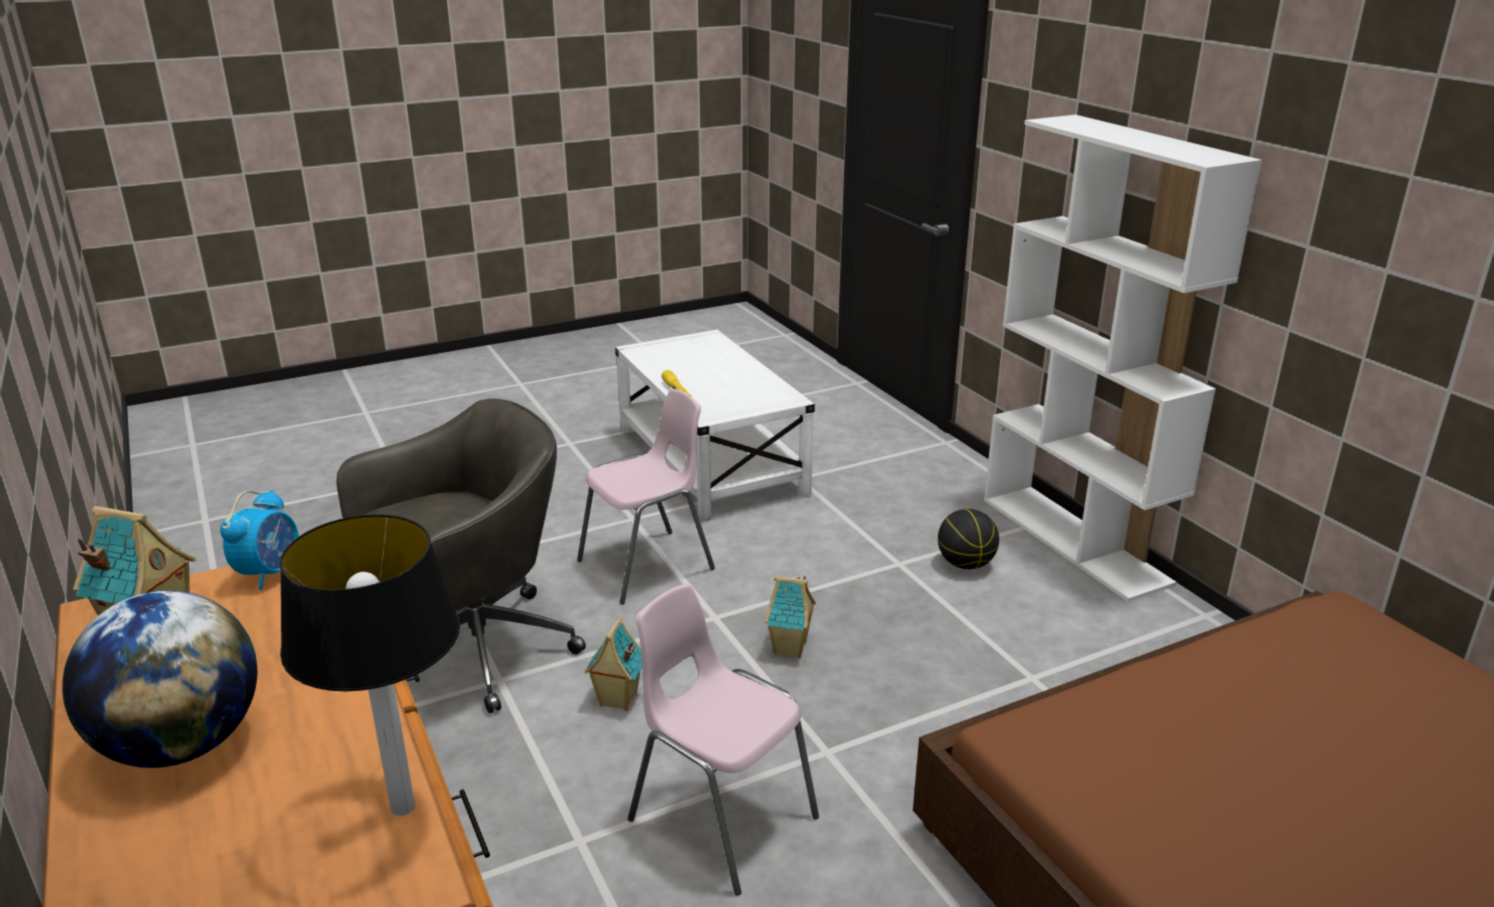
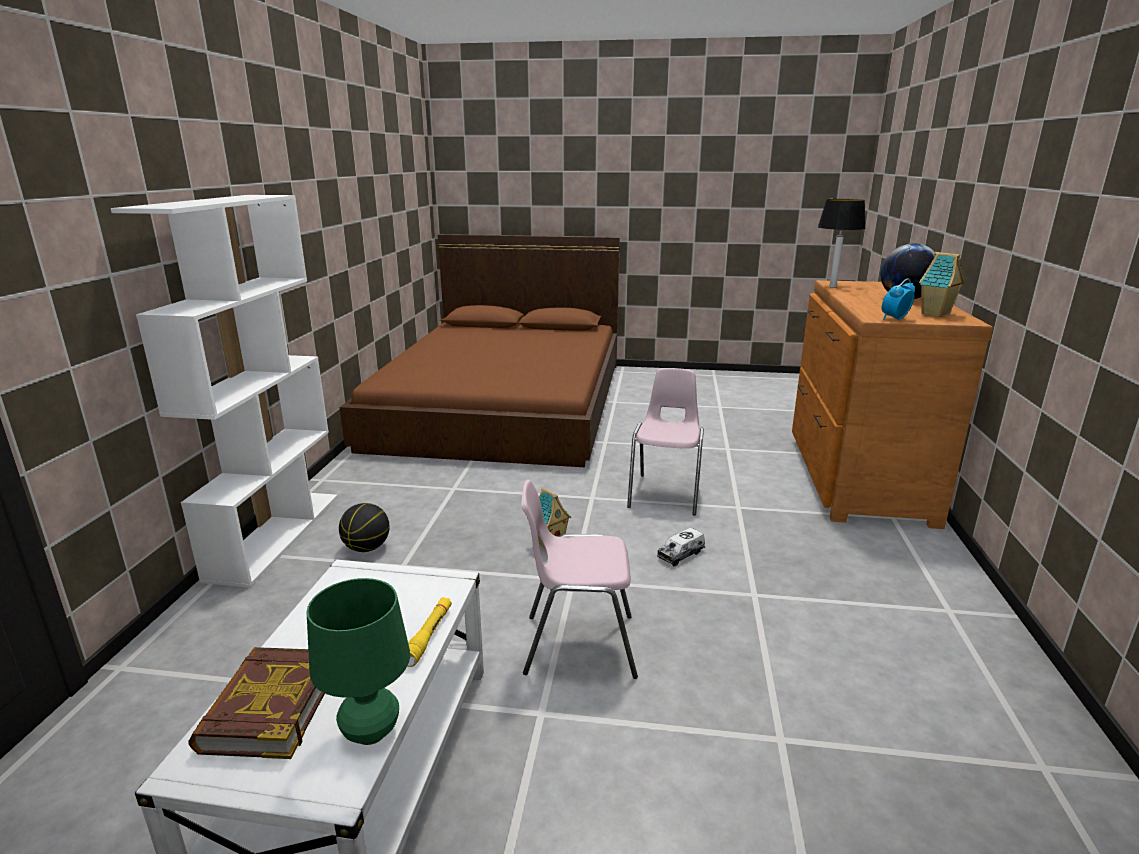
camera: 145 degrees left, 5 degrees down
(472, 652) = (769, 623): grey office chair -> none
(617, 700) = (681, 554): toy house -> toy truck
(648, 362) = (370, 732): none -> green table lamp
(710, 353) = (269, 708): none -> book
(721, 818) = (666, 494): pink chair -> pink chair turned 150 degrees counterclockwise

